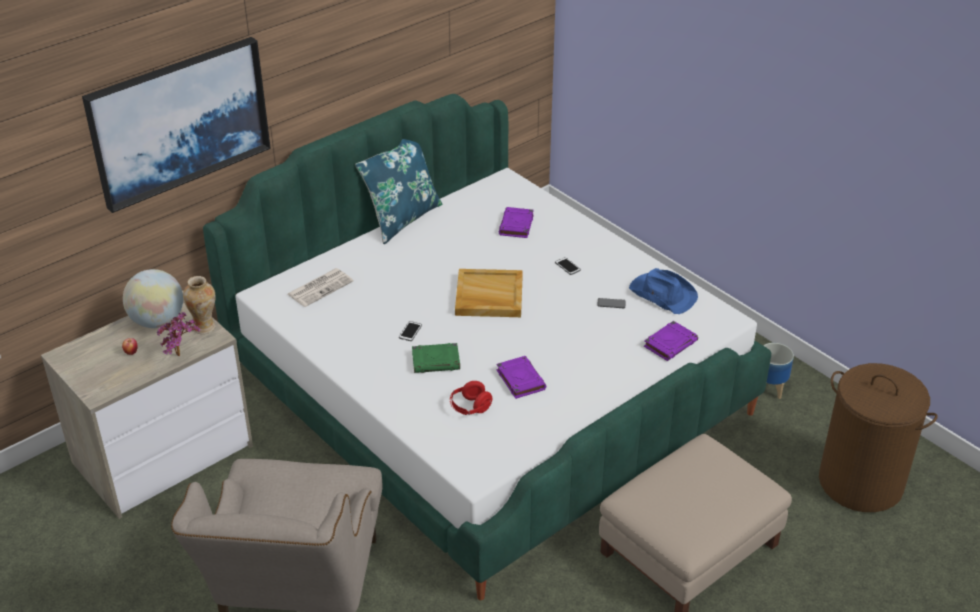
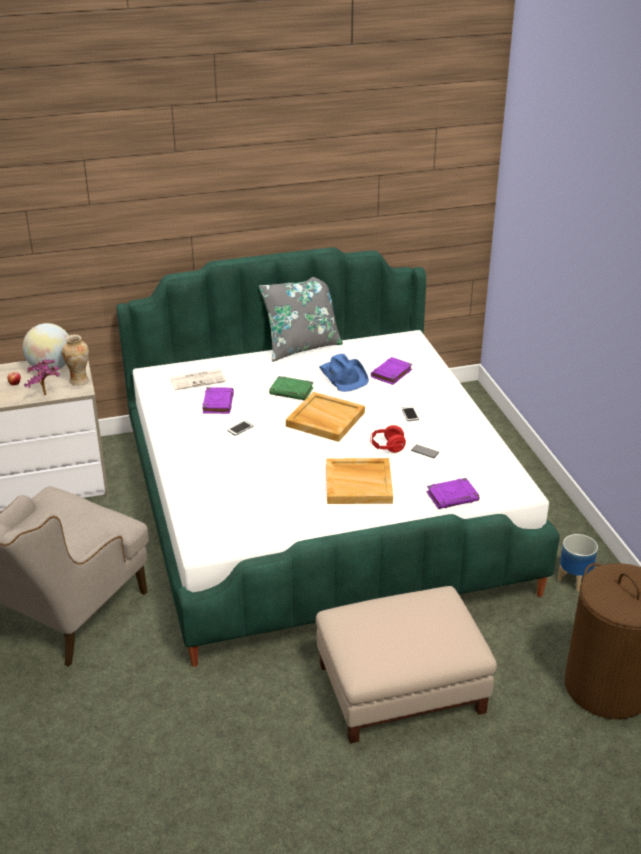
camera: 25 degrees right, 5 degrees down
(179, 121) = (103, 211): picture -> none
(402, 218) = (302, 347): blue pillow -> grey pillow
(436, 361) = (243, 455): green book -> green book (292, 391)
(470, 408) = (241, 497): red headphones -> red headphones (387, 447)
(520, 379) = (299, 488): purple book -> purple book (218, 403)
(574, 357) = (359, 483): none -> beige tray
(662, 294) = (477, 456): blue hat -> blue hat (344, 376)

